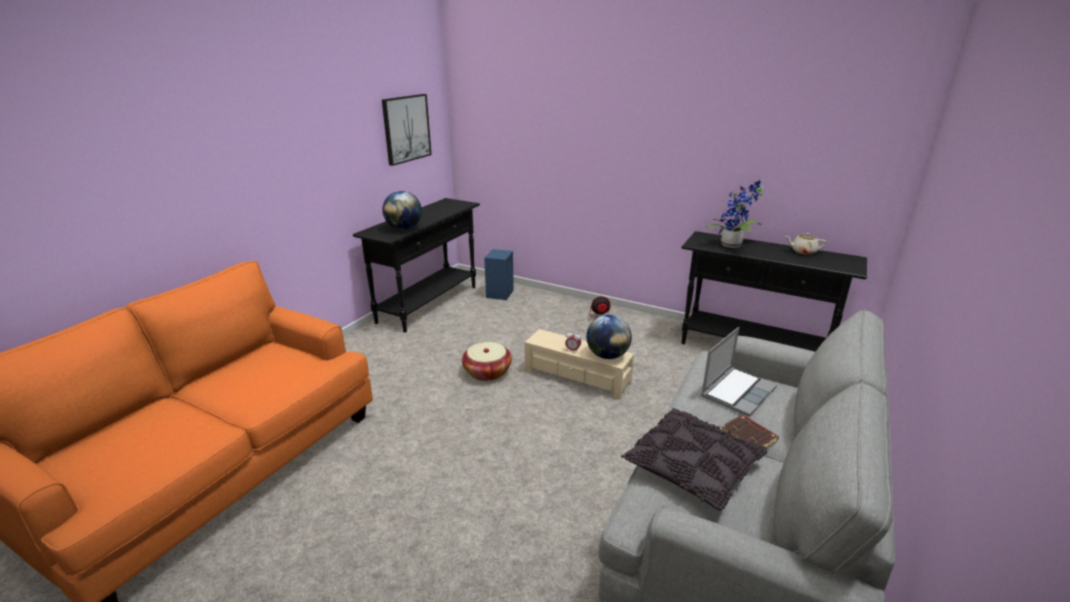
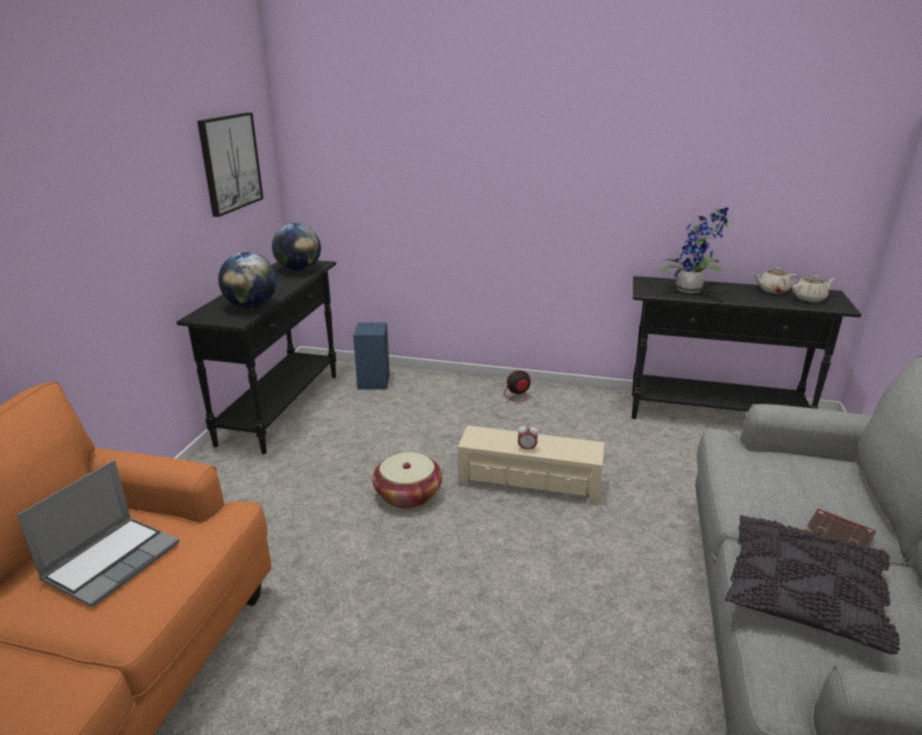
camera: 15 degrees left, 0 degrees up
(607, 355) = (574, 450): globe -> globe (299, 270)
(737, 391) = (785, 477): laptop -> laptop (112, 561)
(830, 261) = (810, 298): none -> beige teapot

